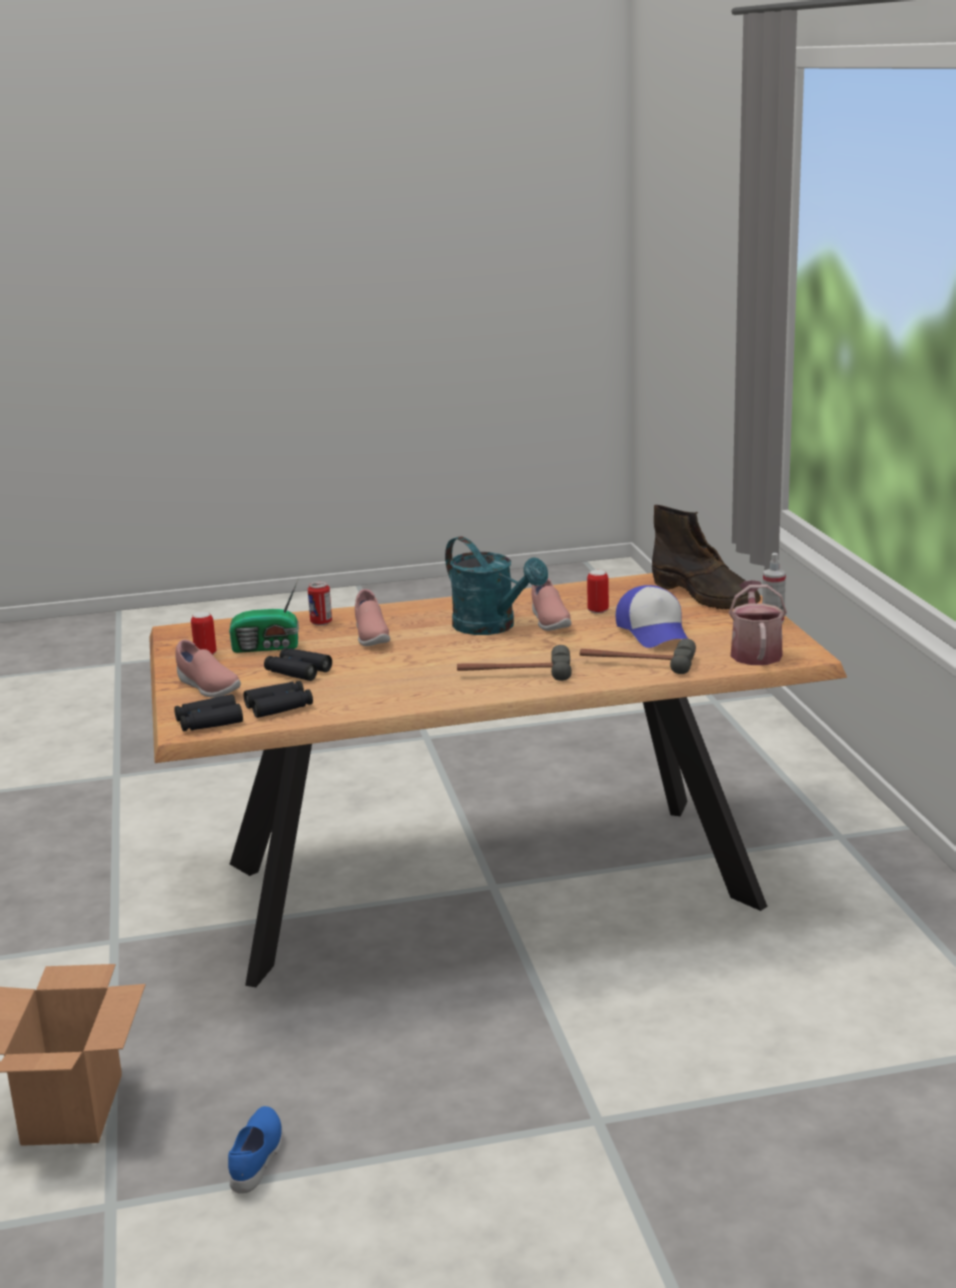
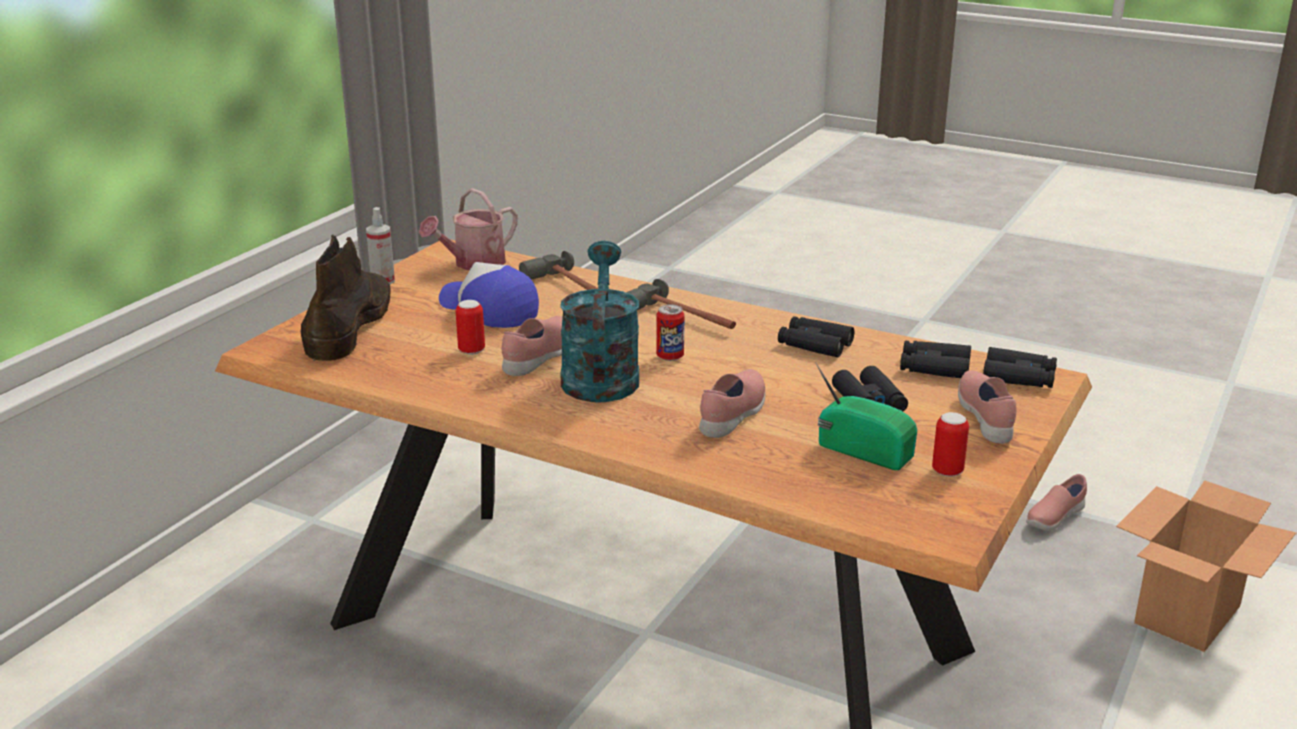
camera: 140 degrees left, 5 degrees up
(257, 1160) = (1054, 518): blue shoe -> pink shoe
(321, 623) = (755, 464): can -> can (670, 356)
(388, 691) = (814, 344): none -> black binoculars
(654, 632) = (488, 309): cap -> cap turned 75 degrees counterclockwise

